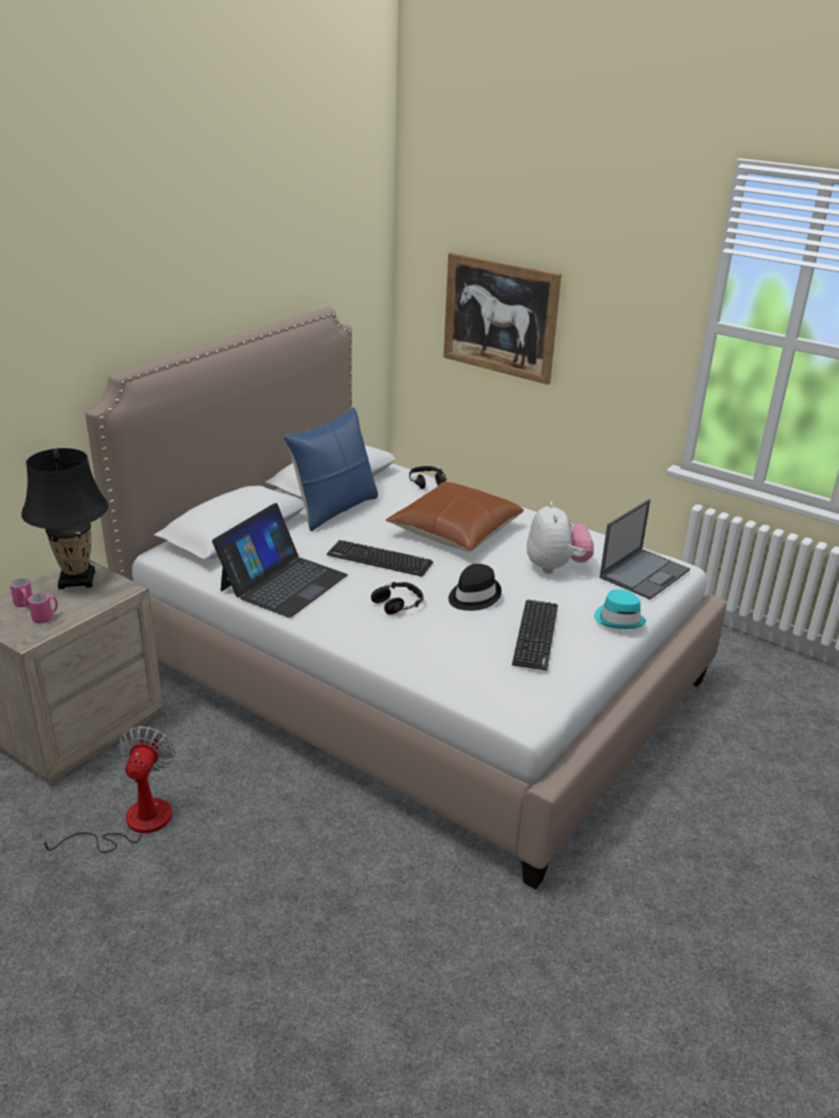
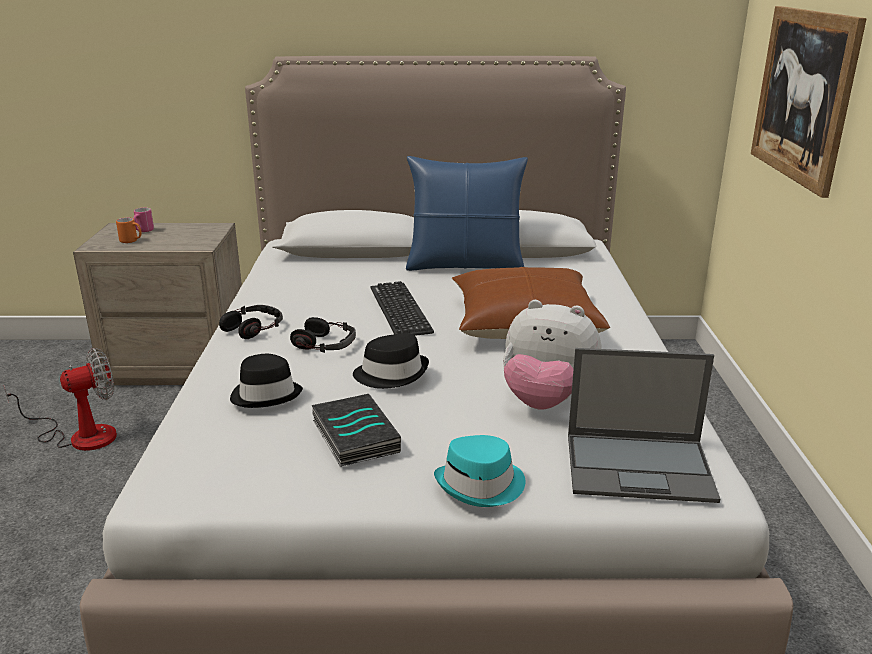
camera: 55 degrees right, 5 degrees down
(46, 617) = (131, 241): pink mug -> orange mug
(77, 579) = (197, 231): black table lamp -> none
(283, 582) = (296, 290): laptop -> none
(426, 482) = (602, 280): headphones -> headphones (252, 328)
(451, 645) = (266, 394): none -> black hat
(535, 635) = (353, 436): keyboard -> book
(556, 567) = (546, 401): plush toy -> plush toy turned 60 degrees clockwise

